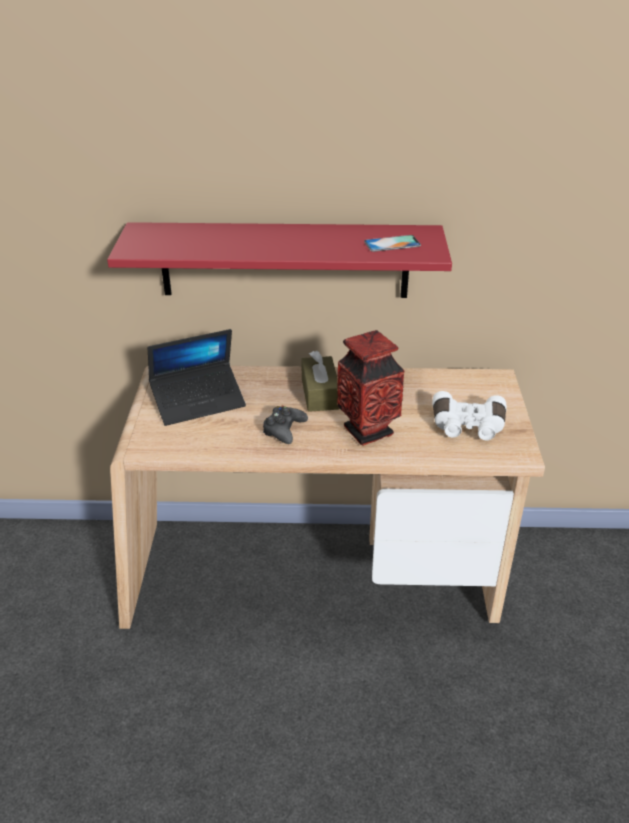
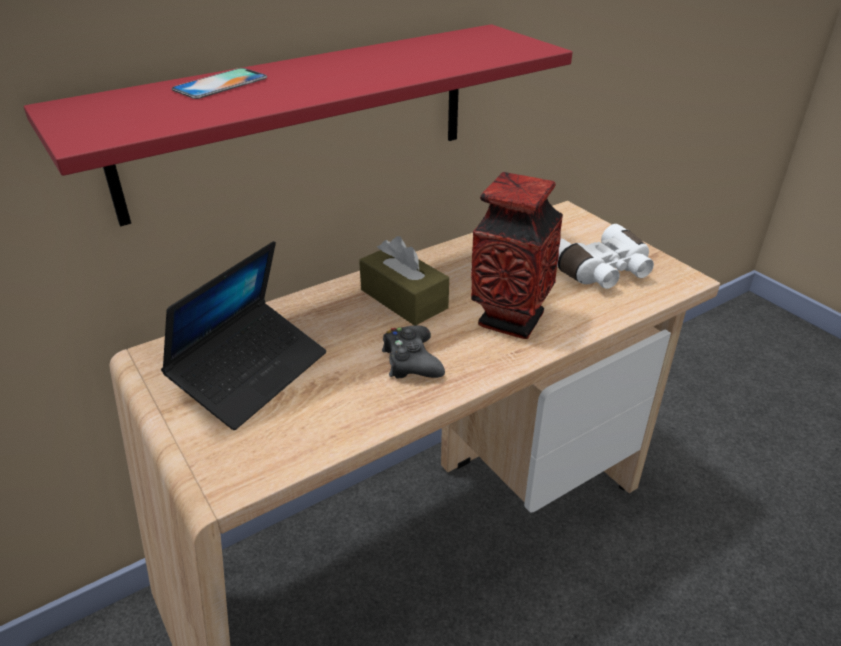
camera: 35 degrees left, 0 degrees up
(392, 244) = (473, 48): phone -> phone (220, 84)

